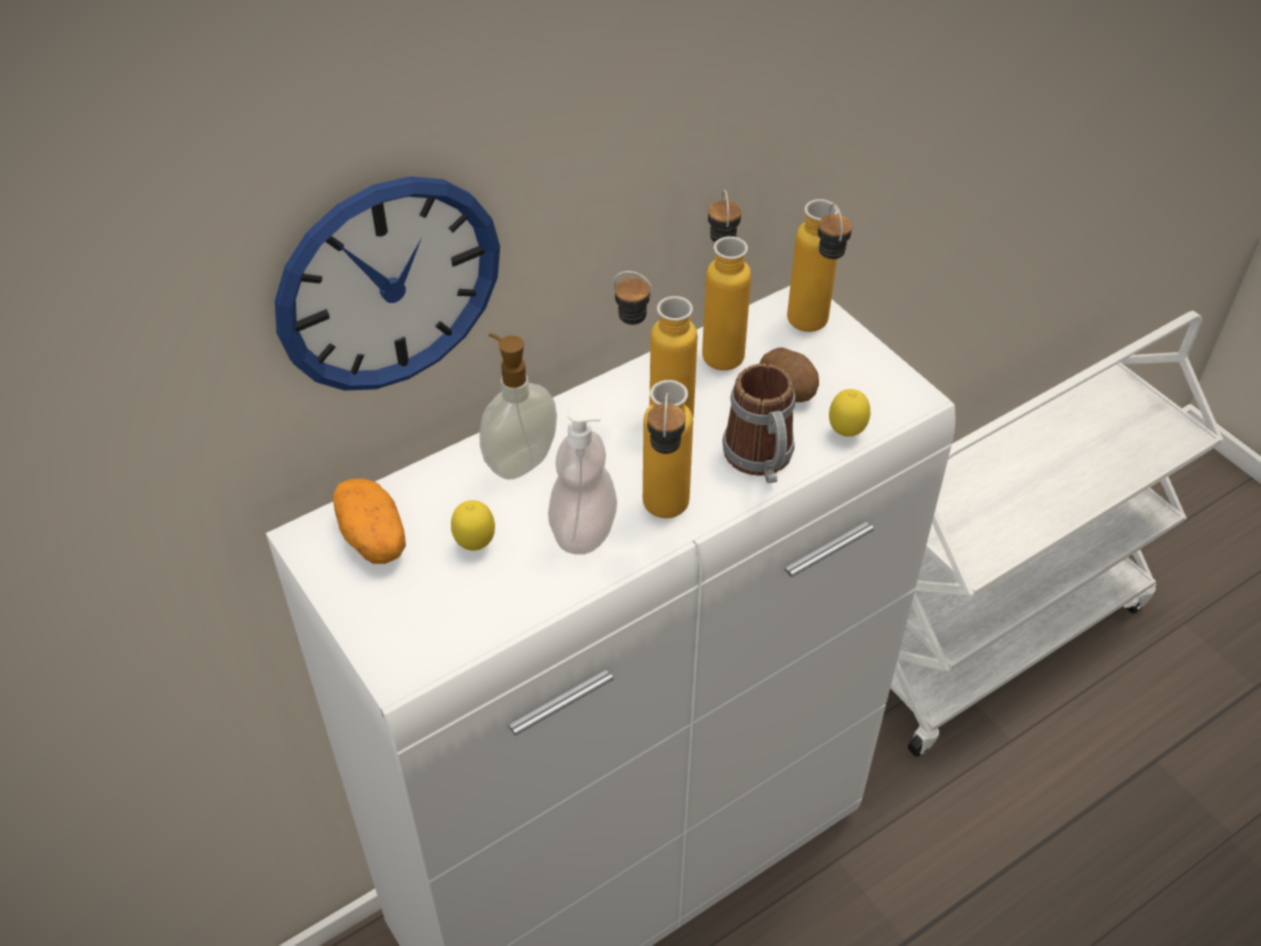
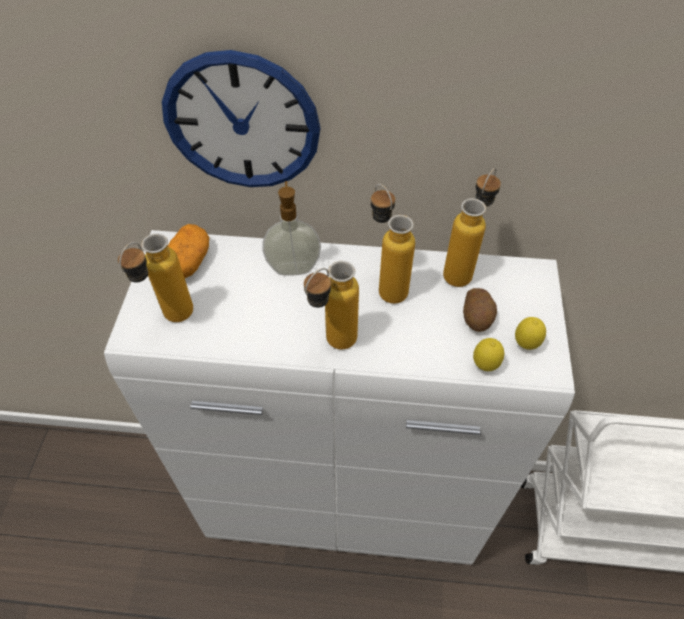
camera: 40 degrees right, 5 degrees up
(475, 545) = (228, 297): lemon -> lemon (525, 345)
(583, 530) = (285, 324): soap dispenser -> none
(761, 462) = (417, 350): mug -> none
(812, 331) = (526, 293): bottle -> bottle (171, 320)

